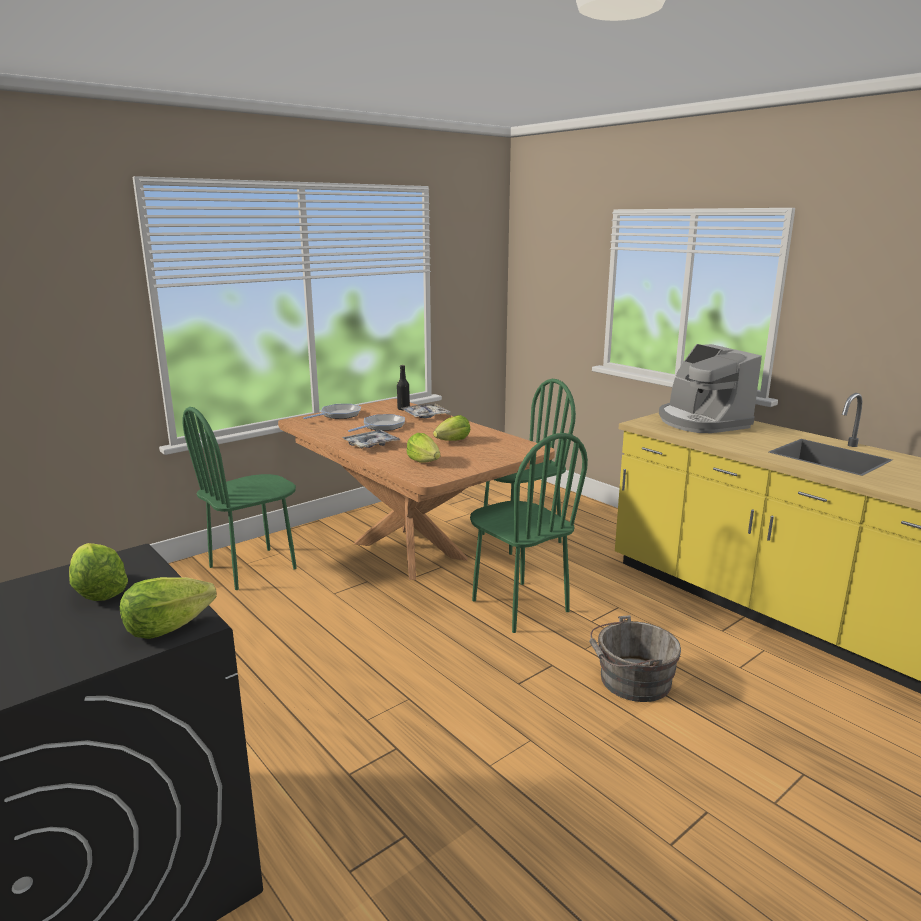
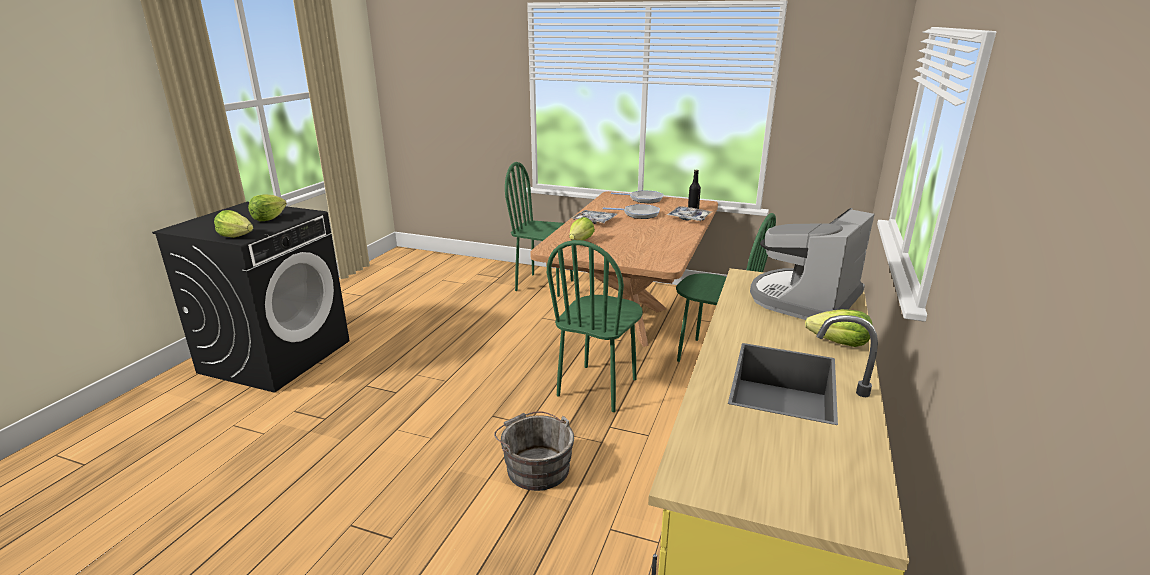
camera: 60 degrees right, 5 degrees up
(453, 441) = (640, 238): lettuce -> lettuce (839, 343)

